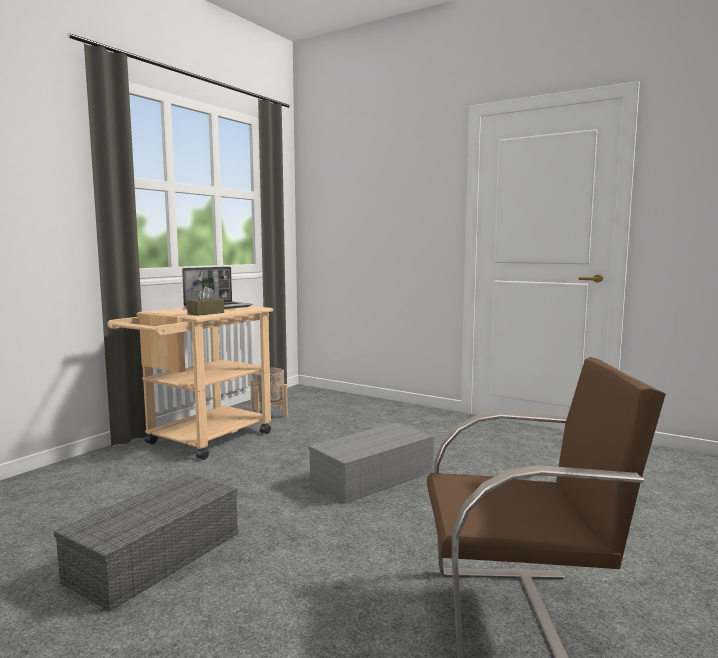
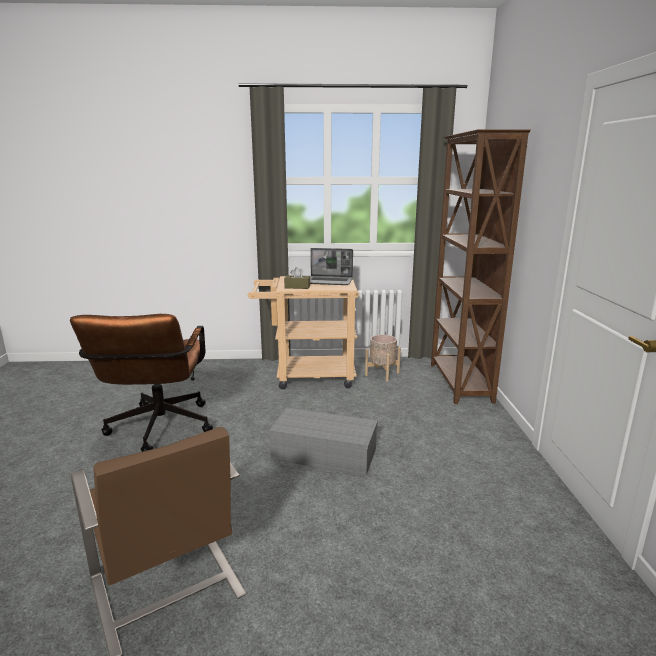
camera: 55 degrees right, 10 degrees up
(155, 558) = (158, 431): grey storage box -> brown office chair
(341, 399) = (459, 383): none -> brown bookcase

